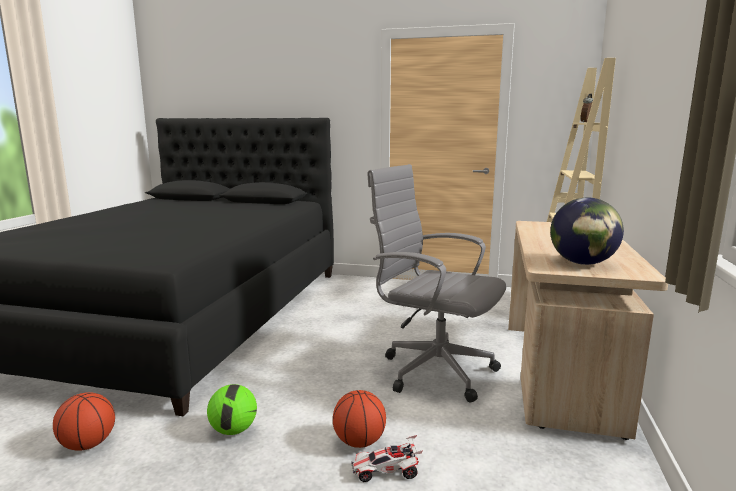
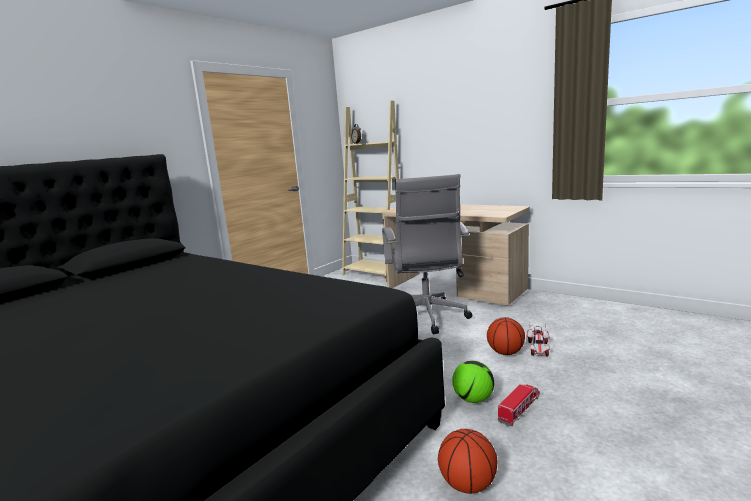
camera: 65 degrees left, 0 degrees up
(214, 465) = (519, 409): none -> toy truck
(432, 370) = (427, 319): grey office chair -> grey office chair turned 60 degrees counterclockwise
(582, 263) = (494, 211): globe -> none

